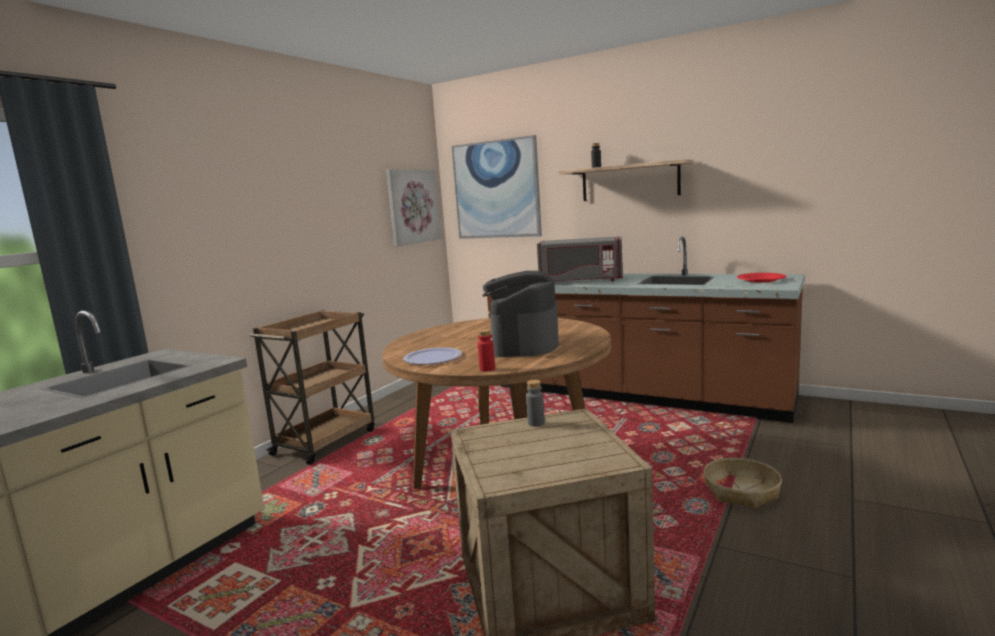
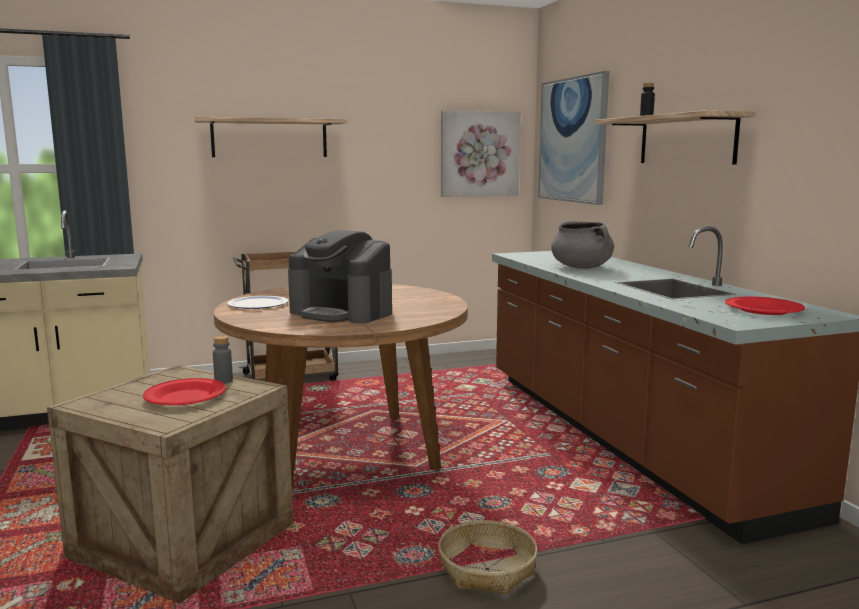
camera: 40 degrees right, 0 degrees up
(261, 203) = (269, 138): none -> shelf
(487, 369) = (248, 321): red bottle -> none
(523, 344) = (342, 312): coffee machine -> coffee machine turned 105 degrees counterclockwise
(555, 442) = (185, 397): none -> red plate
(580, 281) = (582, 268): grey microwave -> grey cooking pot

